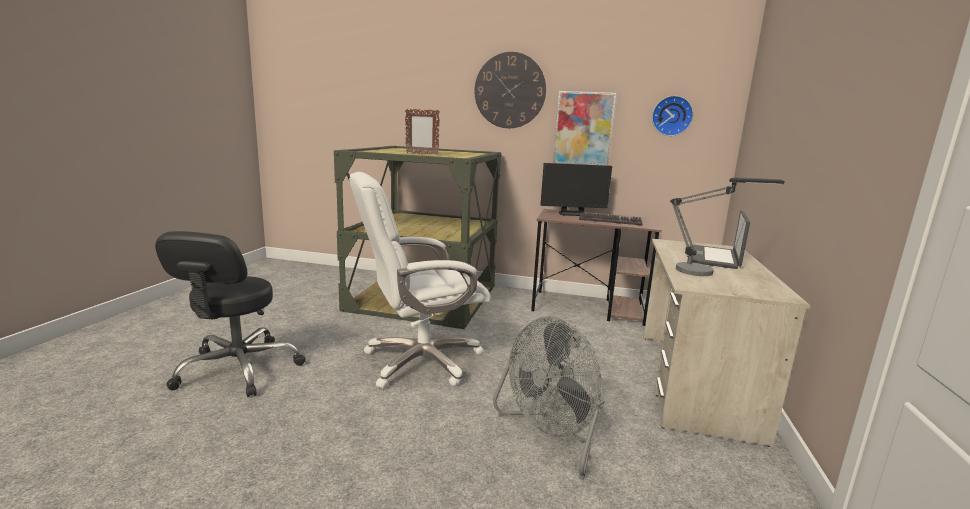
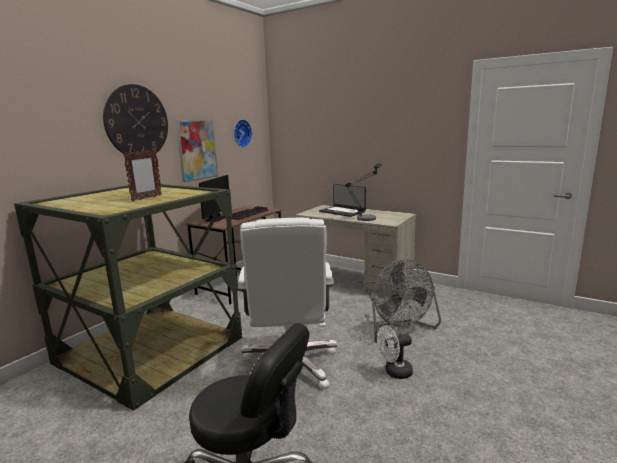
camera: 70 degrees left, 0 degrees up
(425, 436) = (394, 372): none -> white fan

